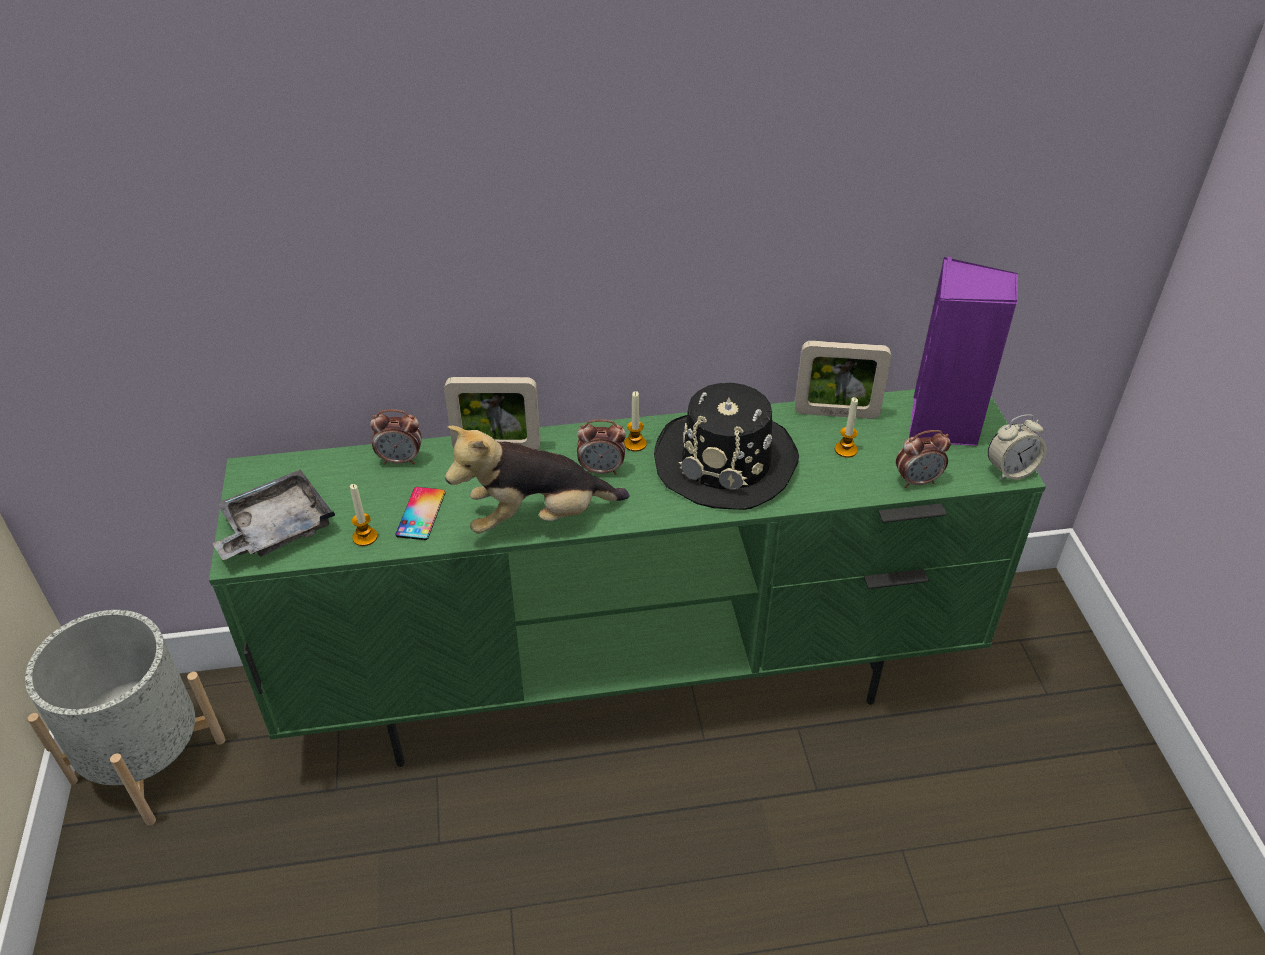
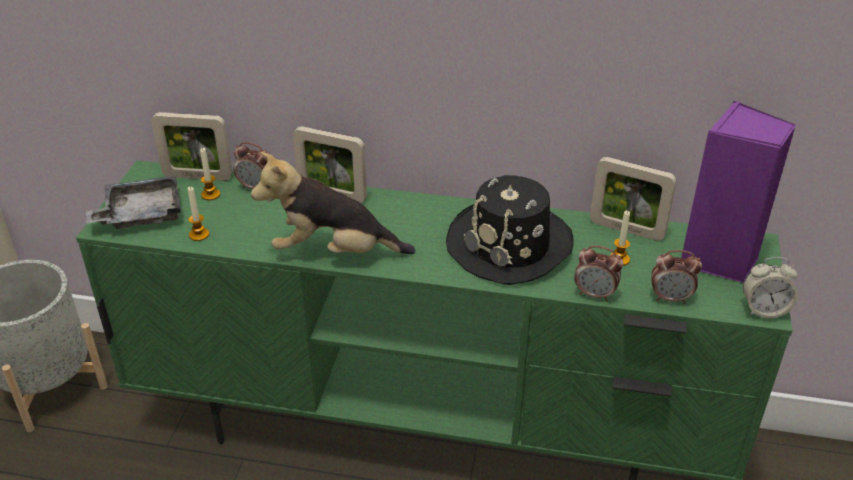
camera: 20 degrees right, 5 degrees down
(319, 462) = (198, 176): none -> picture frame
(421, 513) = (248, 228): phone -> none
(601, 470) = (404, 229): alarm clock -> alarm clock (595, 294)
(635, 444) = (442, 216): candle -> candle (210, 195)

